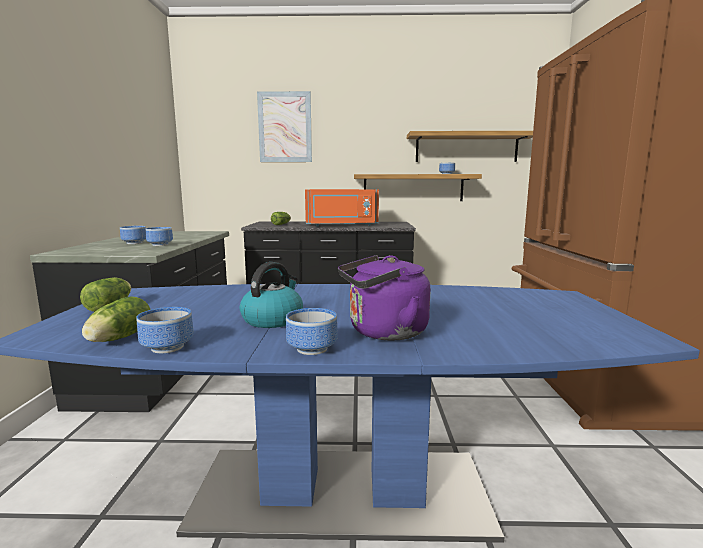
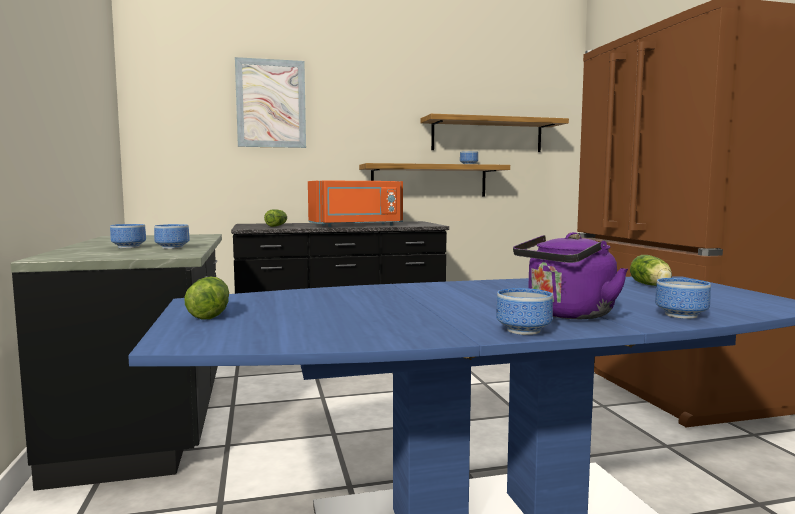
camera: 15 degrees left, 5 degrees down
(118, 339) = (292, 338): lettuce -> lettuce (651, 285)
(169, 346) = (369, 339): bowl -> bowl (680, 314)
(273, 319) = (433, 312): kettle -> none

